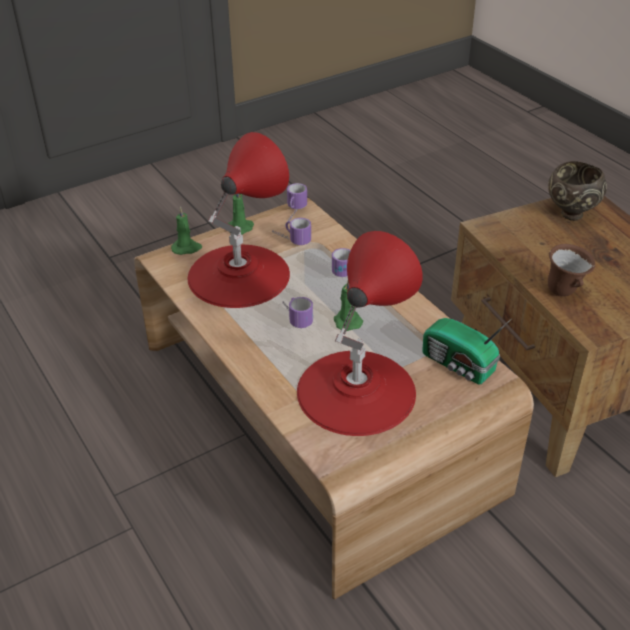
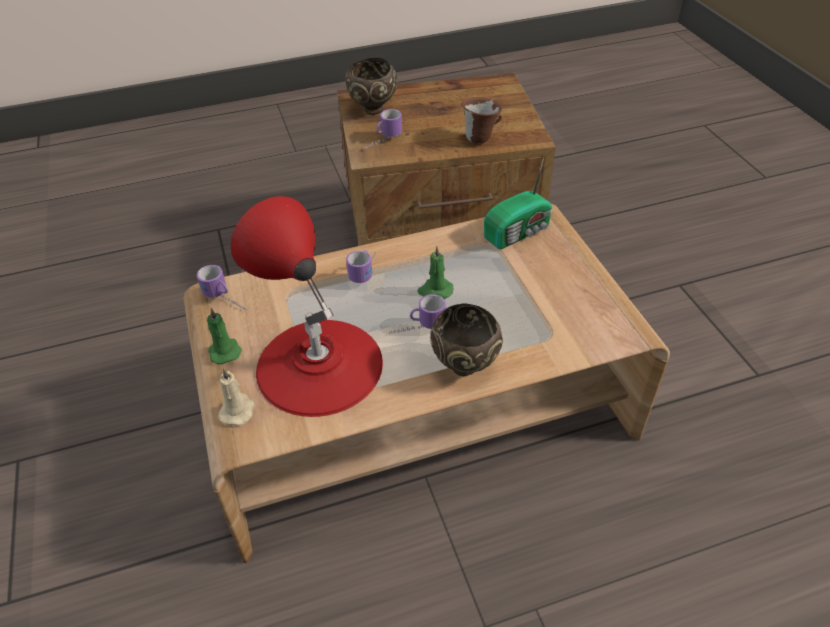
camera: 75 degrees left, 5 degrees up
(187, 248) = (238, 410): green candle -> beige candle
(258, 353) = (465, 367): none -> brown bowl
(290, 240) = (275, 310): mug -> mug (381, 142)
(356, 391) = (539, 303): red table lamp -> none

